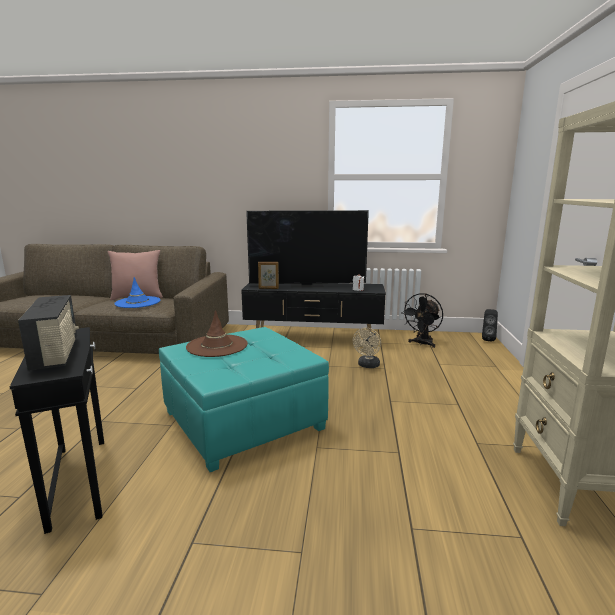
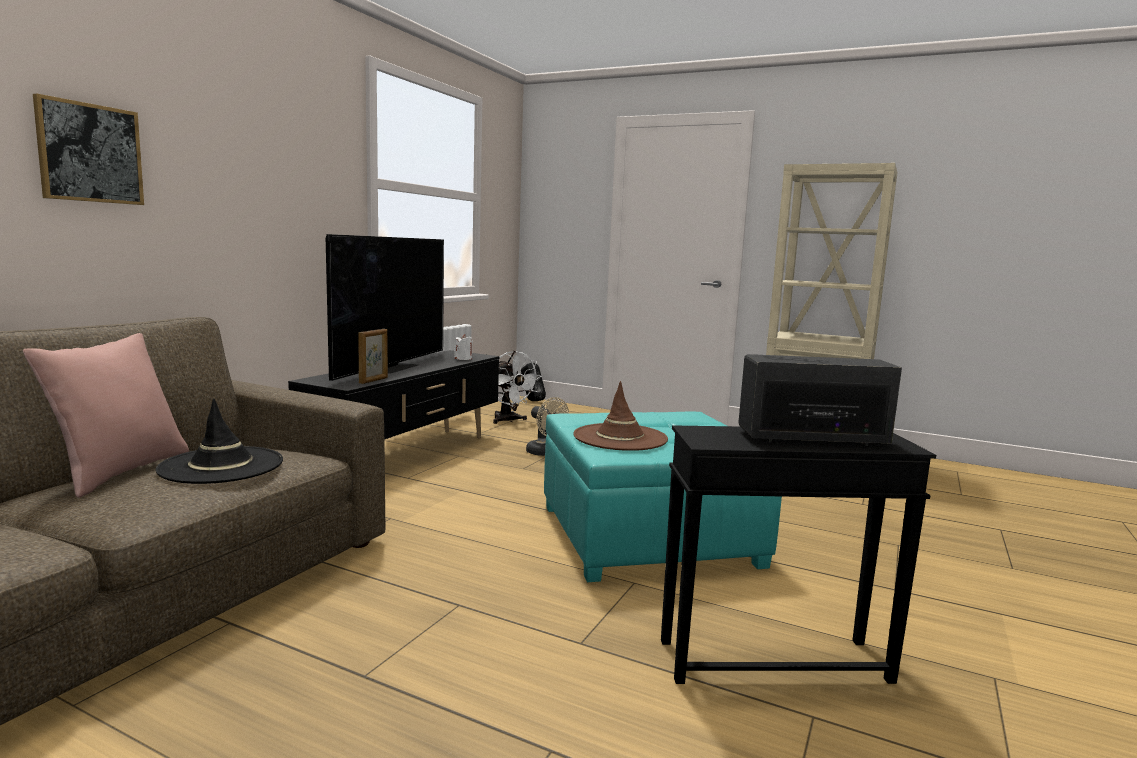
camera: 70 degrees left, 5 degrees down
(137, 302) = (221, 466): blue hat -> black hat
(178, 181) = (90, 153): none -> picture
(422, 343) = (509, 421): black fan -> white fan

